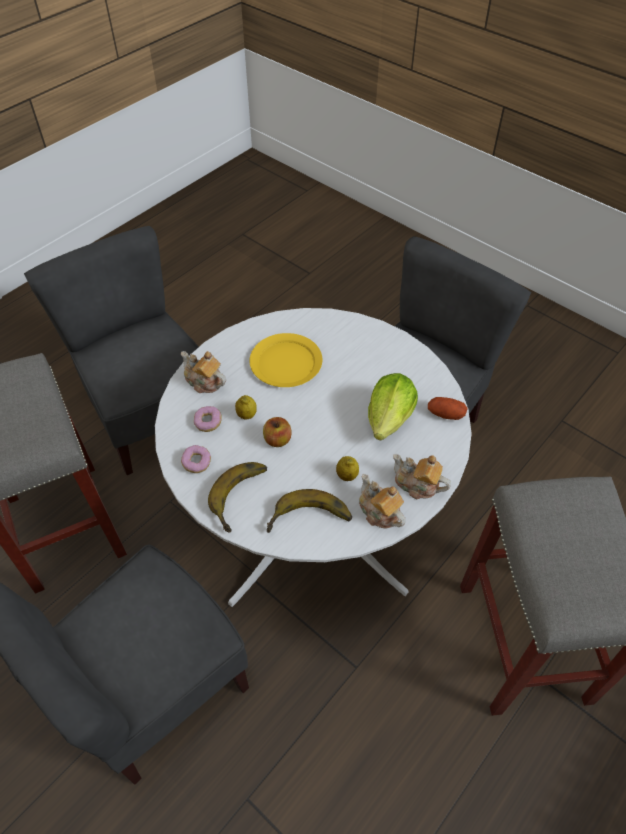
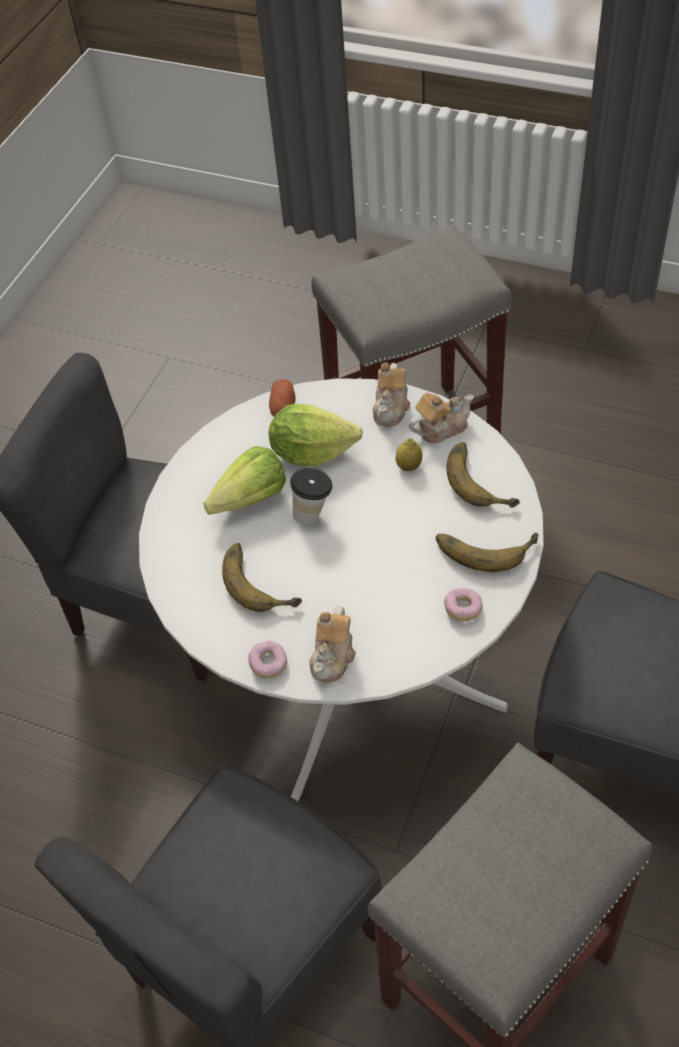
camera: 105 degrees left, 0 degrees up
(208, 422) = (398, 623): donut -> donut (268, 664)
(246, 415) = (367, 588): lemon -> none
(277, 440) = (391, 543): apple -> none
(285, 362) = (262, 579): yellow plate -> banana
(328, 404) = (313, 514): none -> cup
(358, 369) = (244, 502): none -> lettuce
(379, 512) = (440, 428): teapot -> teapot turned 150 degrees counterclockwise

